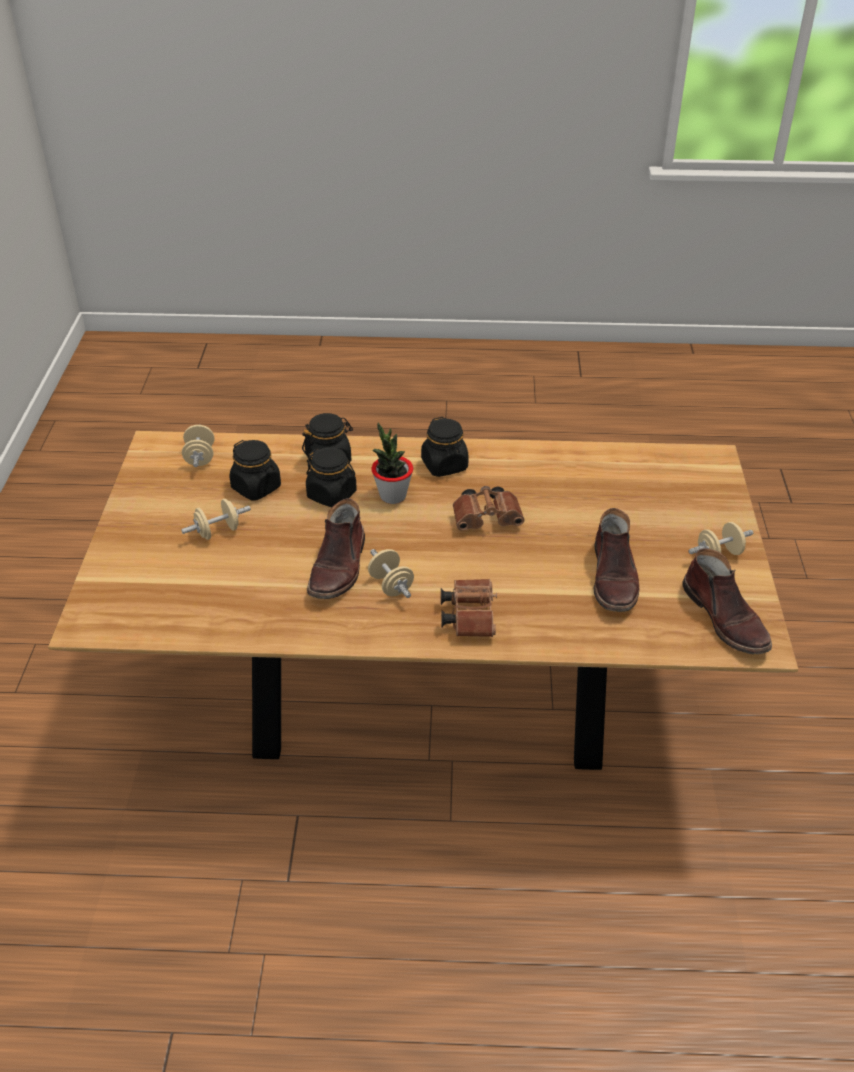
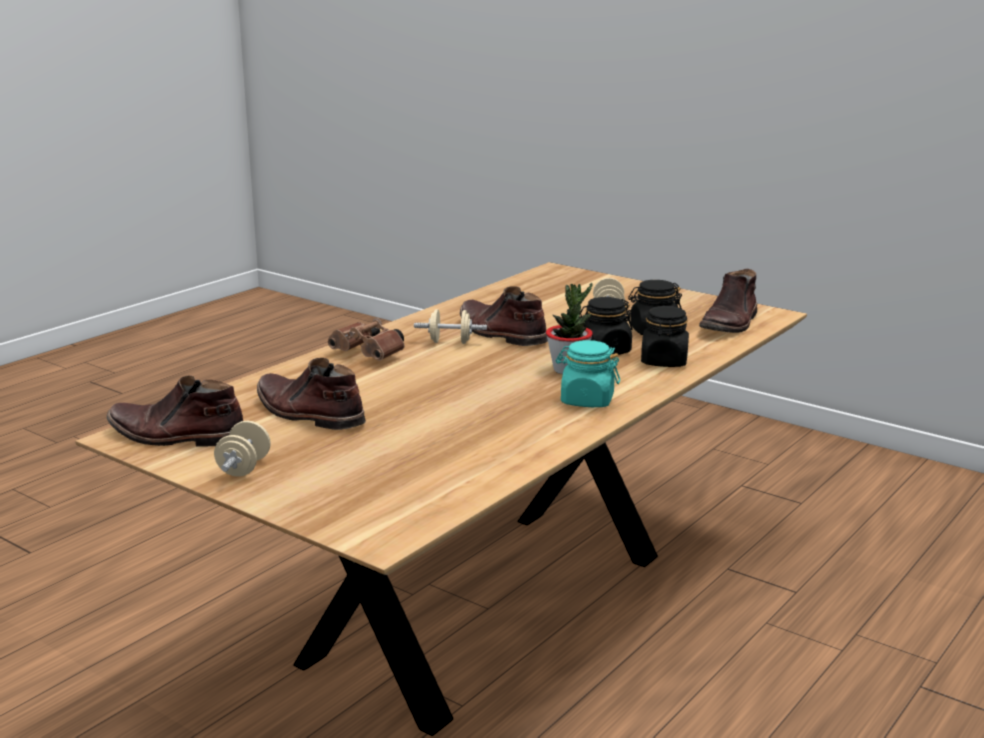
camera: 125 degrees right, 20 degrees down
(200, 457) = (730, 323): beige dumbbell -> brown boot
(444, 465) = (587, 400): black jar -> turquoise jar
(488, 519) = (472, 393): brown binoculars -> none

